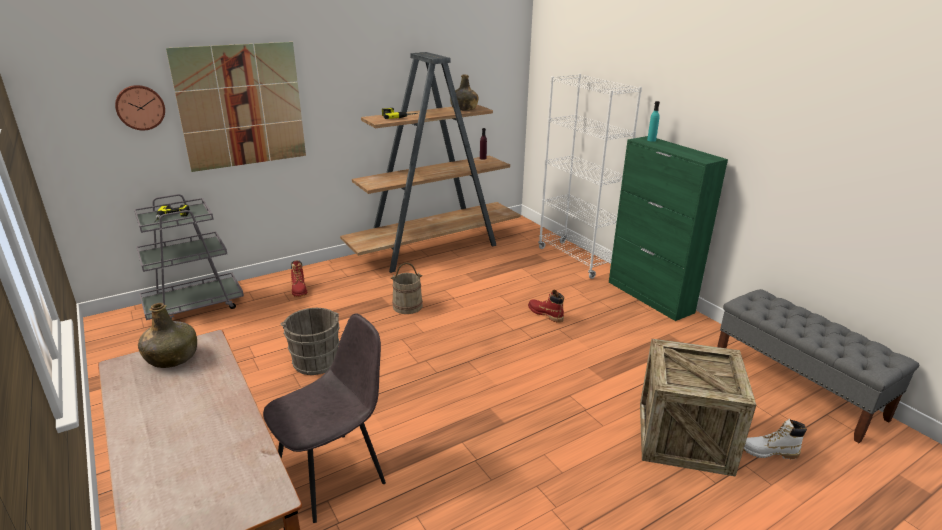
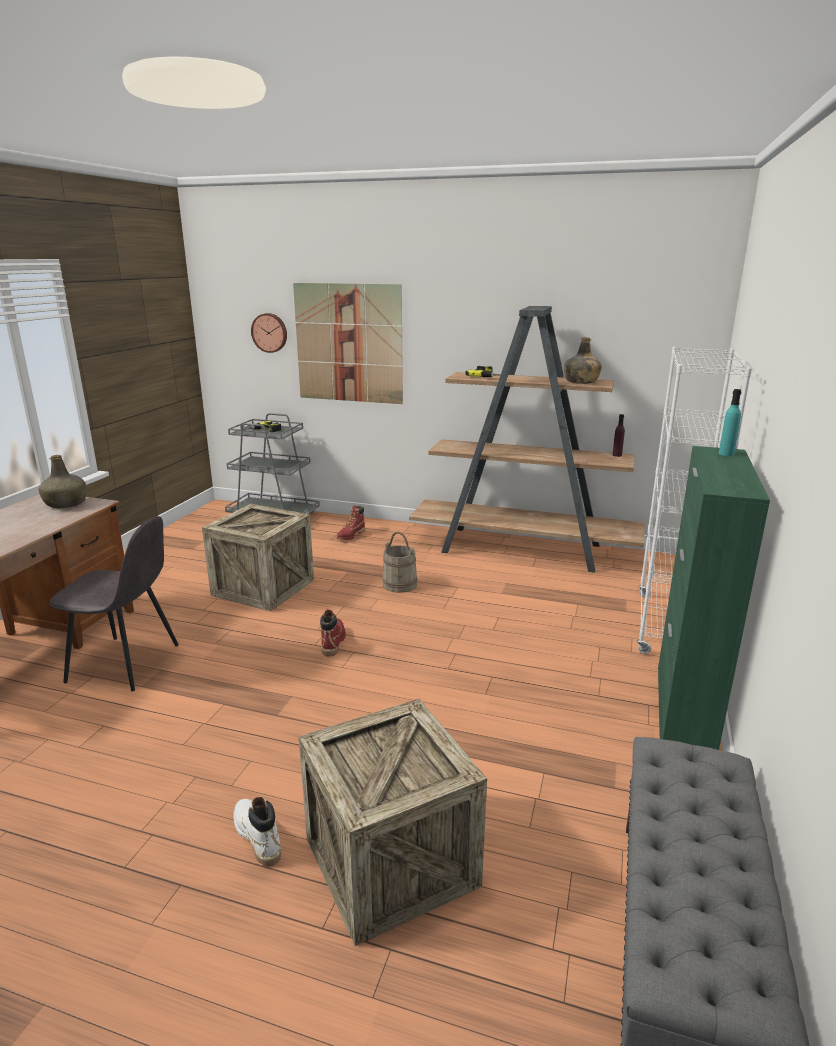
camera: 50 degrees right, 5 degrees down
(315, 360) = (263, 587): grey bucket -> crate
(545, 314) = (508, 656): red boot -> red boot (333, 641)
(768, 452) = (449, 969): white boot -> white boot (257, 837)

